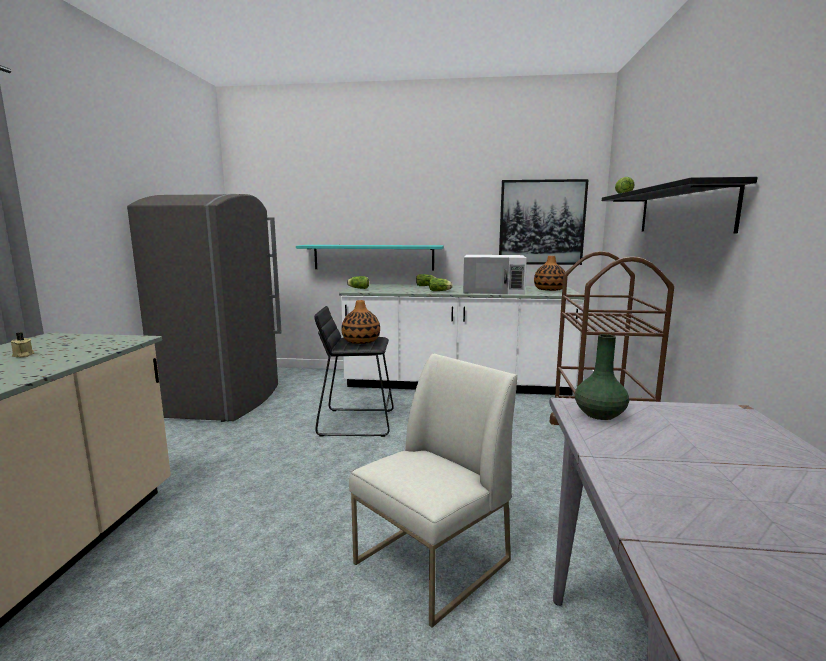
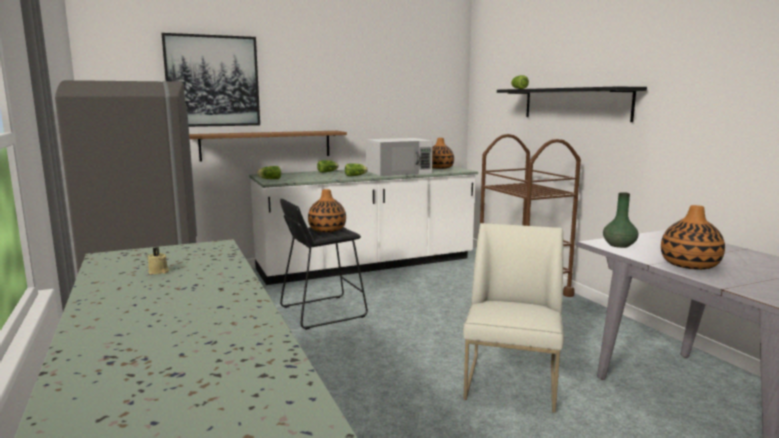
camera: 30 degrees left, 0 degrees up
(373, 257) = (266, 145): turquoise shelf -> brown shelf
(541, 222) = (421, 107): picture -> picture (212, 81)
(652, 474) = (690, 265): none -> vase

